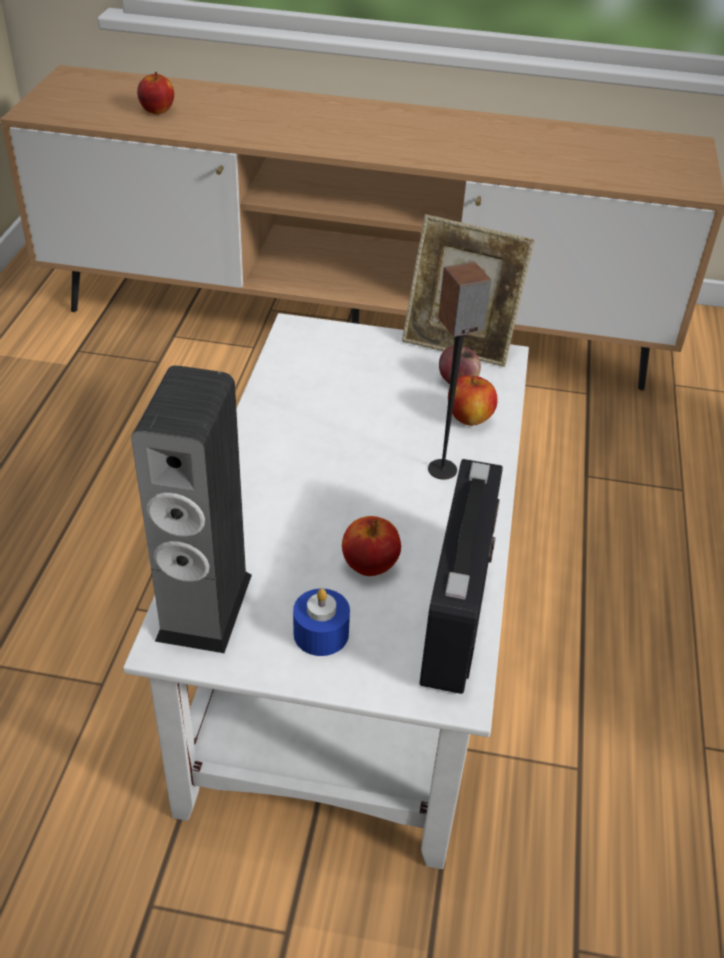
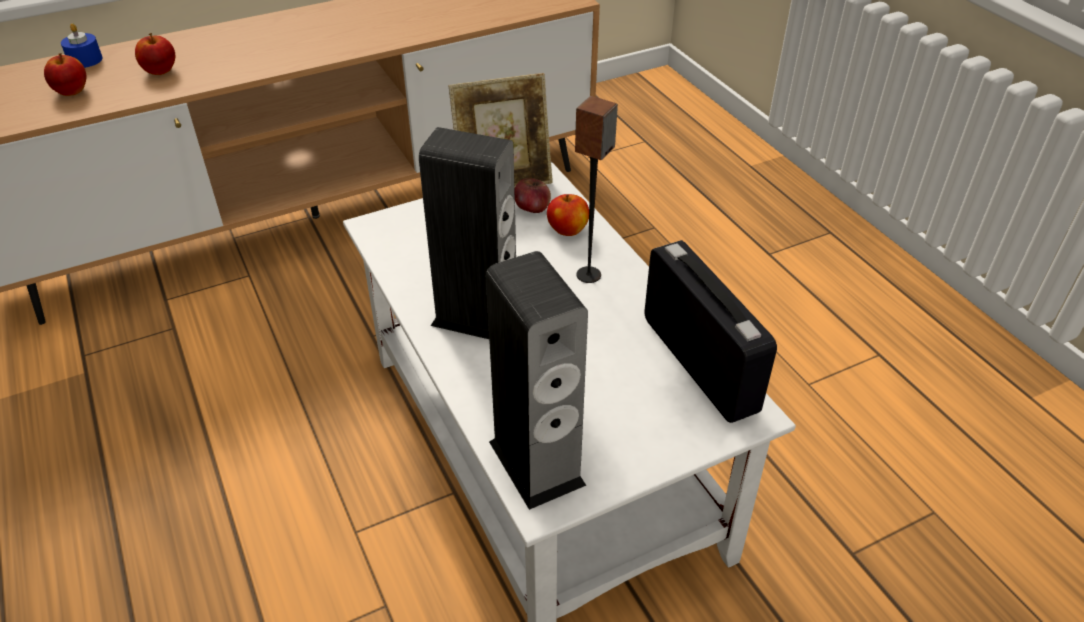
camera: 35 degrees left, 0 degrees up
(297, 452) = (477, 316): none -> speaker
(321, 633) = (633, 430): blue candle -> blue candle (85, 60)
(369, 565) = (613, 366): apple -> apple (160, 71)

